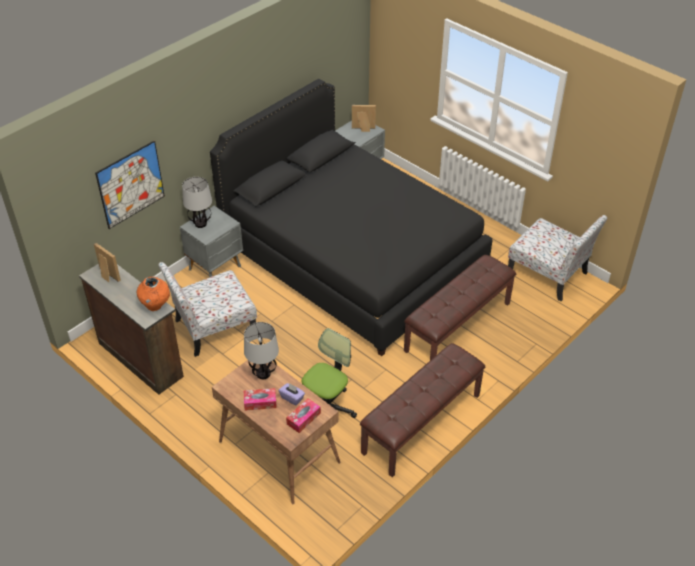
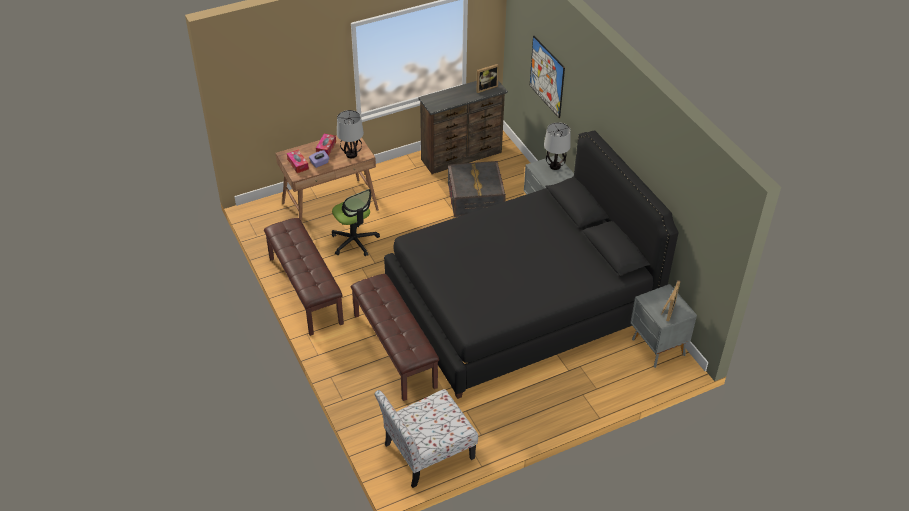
camera: 110 degrees right, 0 degrees up
(155, 305) = (439, 105): orange vase -> none
(213, 328) = (475, 198): chair -> grey storage box

